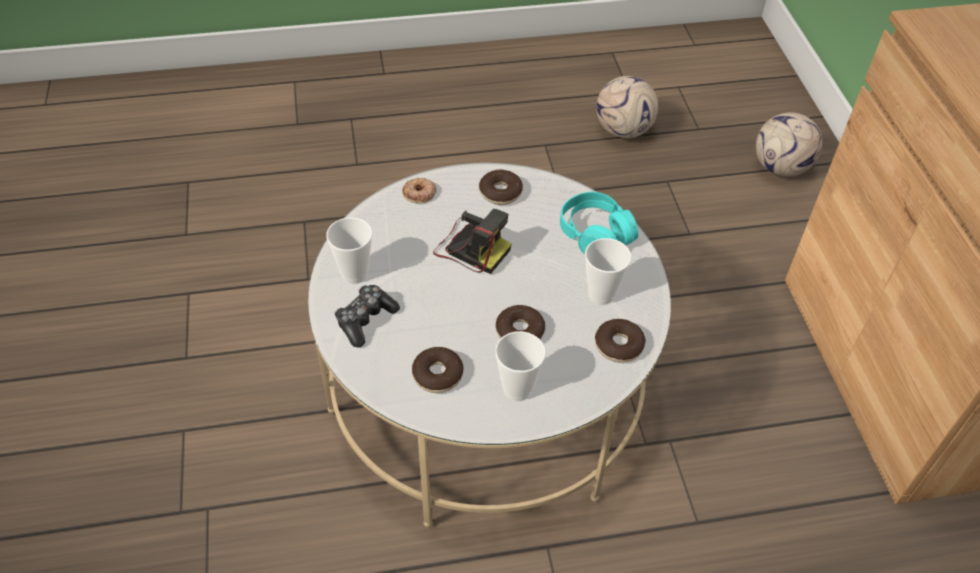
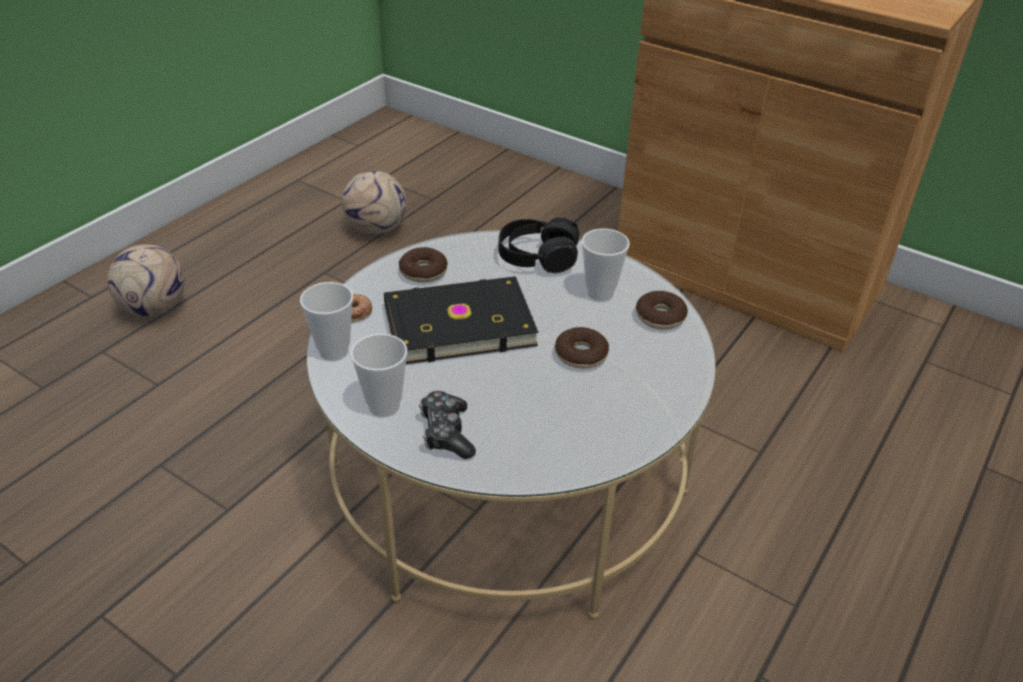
camera: 45 degrees left, 10 degrees down
(437, 375) = (566, 428): donut -> none
(471, 248) = (457, 323): camera -> black book
(517, 389) = (637, 394): cup -> cup (333, 351)
(595, 234) = (537, 257): turquoise headphones -> black headphones
(781, 167) = (521, 194): football -> football (155, 308)

